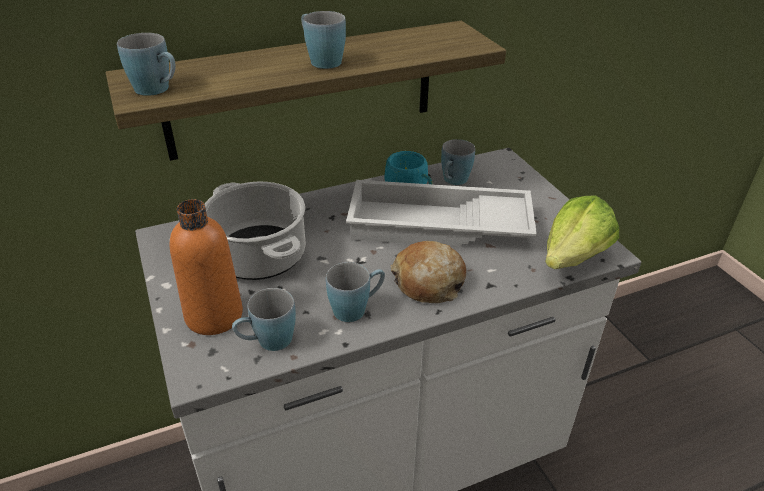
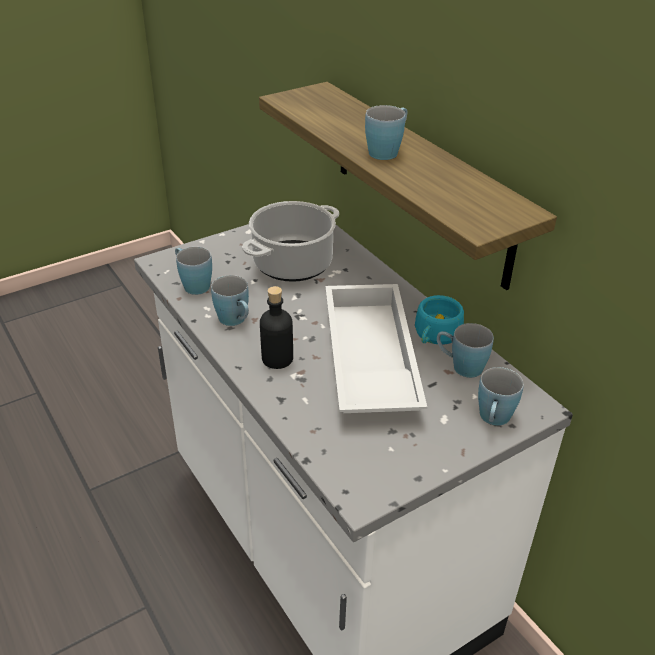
camera: 80 degrees right, 0 degrees up
(158, 90) = (299, 102): blue mug -> blue mug (493, 420)
(214, 315) = (218, 257): orange bottle -> none
(428, 282) = (277, 358): bread -> black bottle
(574, 257) = (343, 465): lettuce -> none

